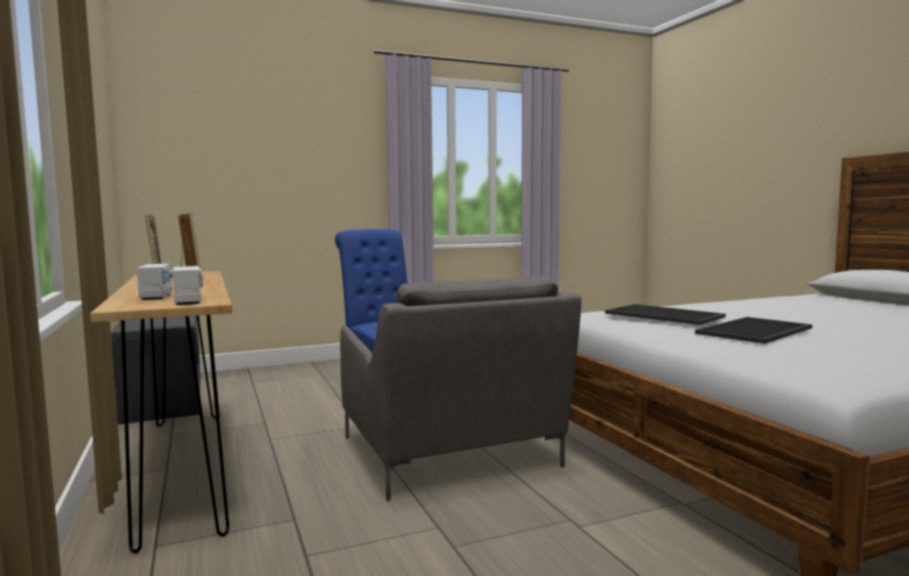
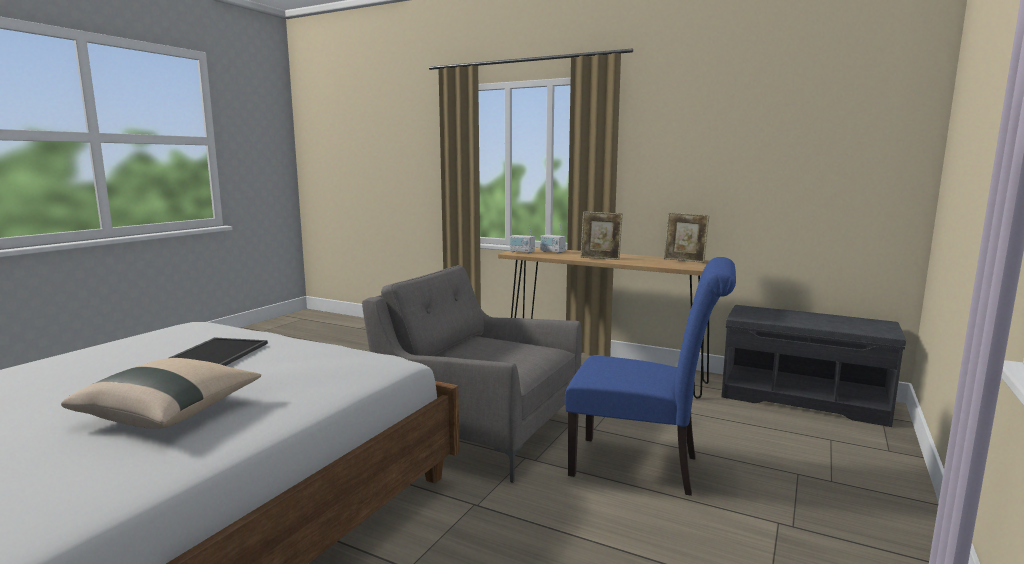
camera: 140 degrees right, 5 degrees up
(665, 315) = (294, 363): tray -> none
(750, 311) = (171, 413): none -> beige pillow

